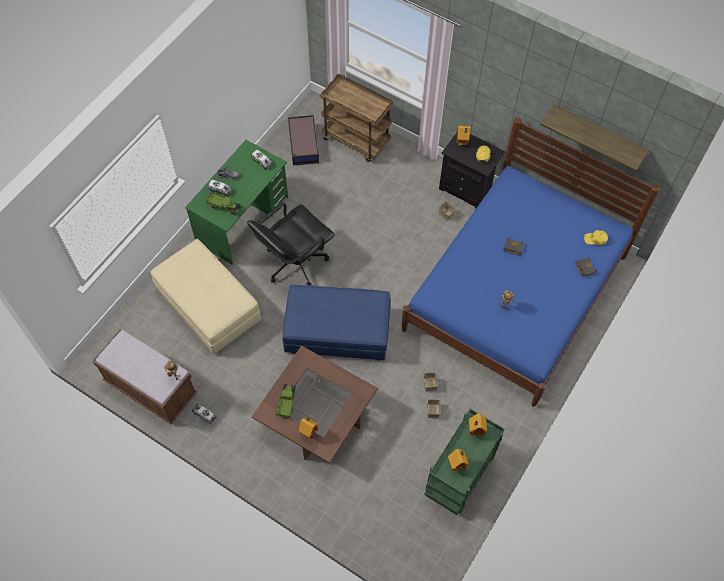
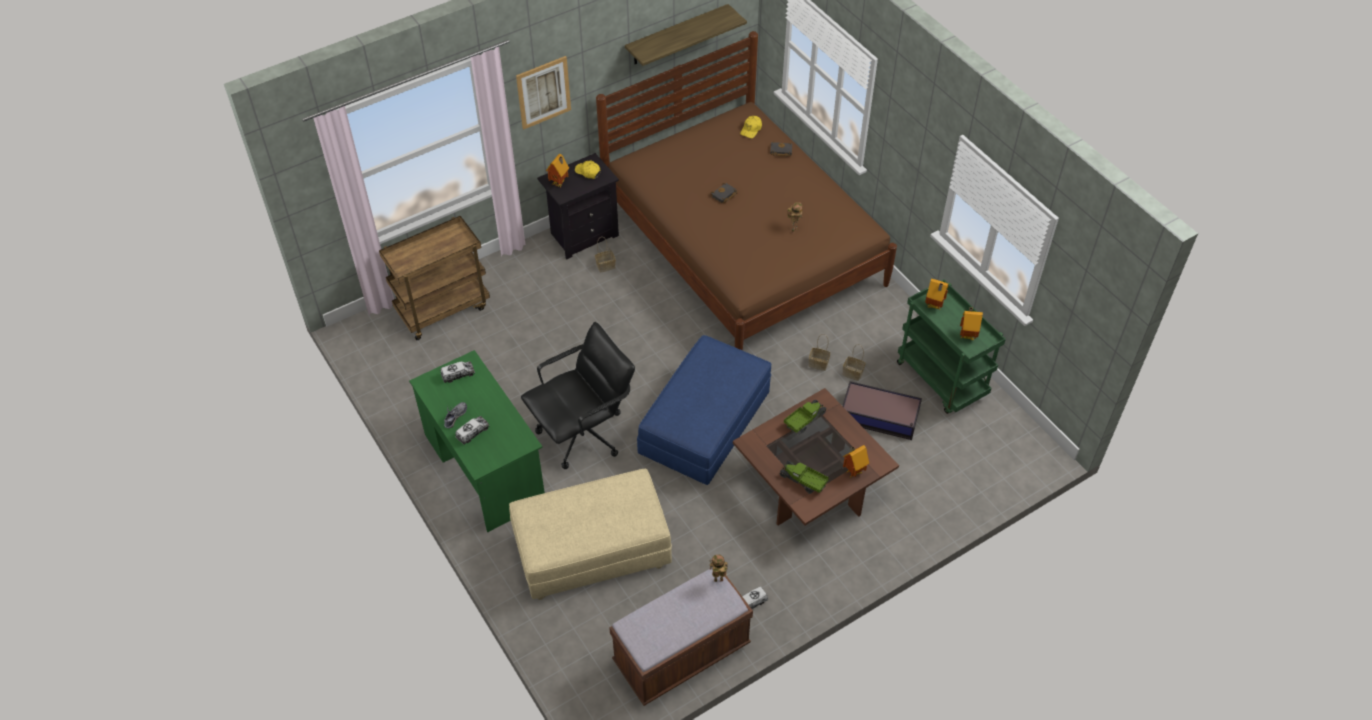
camera: 65 degrees left, 10 degrees down
(224, 206) = (501, 436): toy truck -> toy truck (804, 420)
(294, 262) = (583, 434): black office chair -> black office chair turned 105 degrees counterclockwise
(303, 145) = (410, 364): storage box -> storage box (880, 417)
(483, 81) = (543, 92): none -> picture
(515, 292) = (743, 247): blue bed -> brown bed

